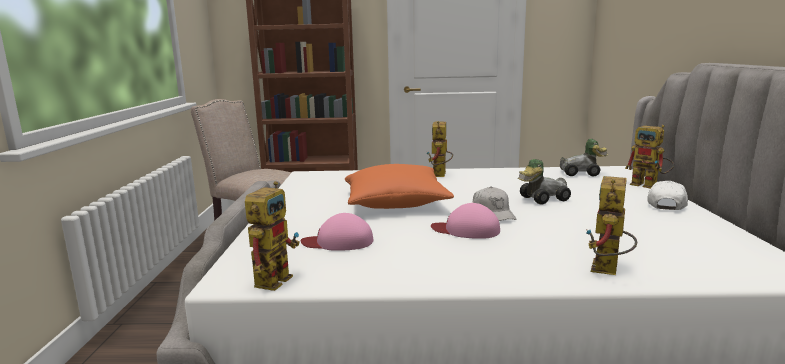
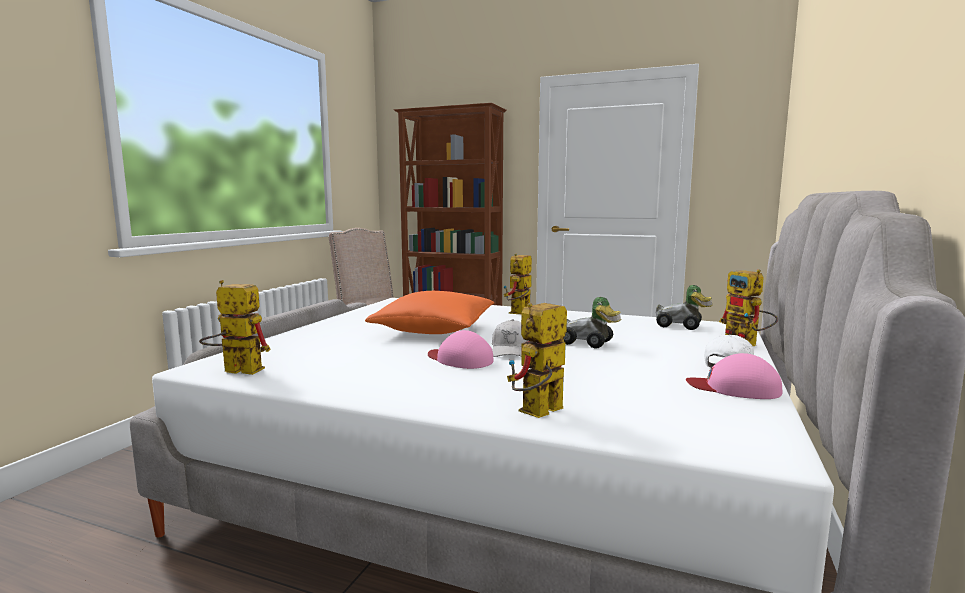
camera: 20 degrees right, 5 degrees down
(275, 277) = (235, 371): toy robot -> toy robot turned 120 degrees counterclockwise
(338, 242) = (330, 353): pink cap -> pink cap (734, 388)
(541, 199) = (588, 343): toy car -> toy car turned 150 degrees counterclockwise

